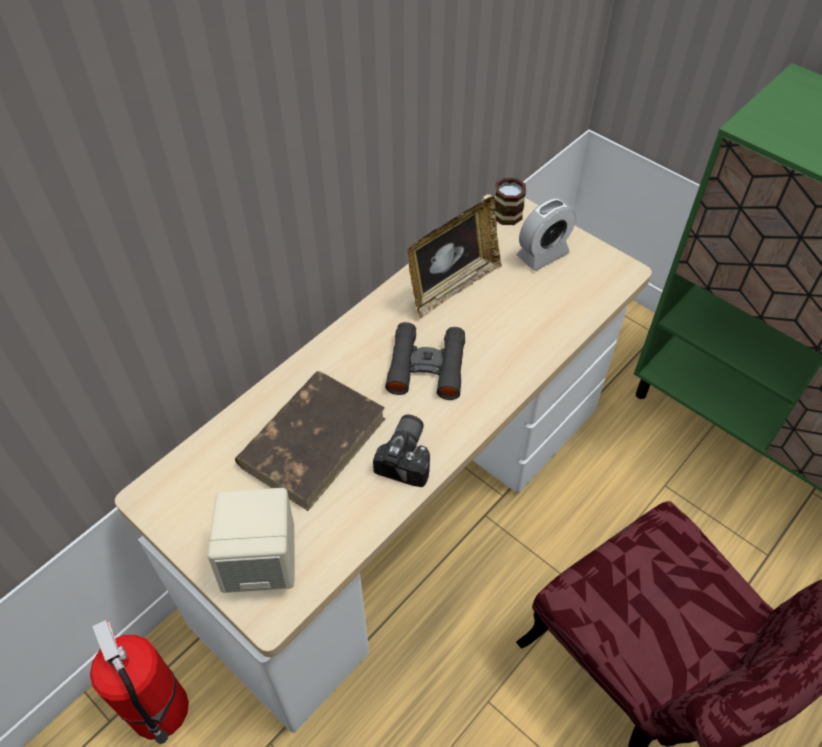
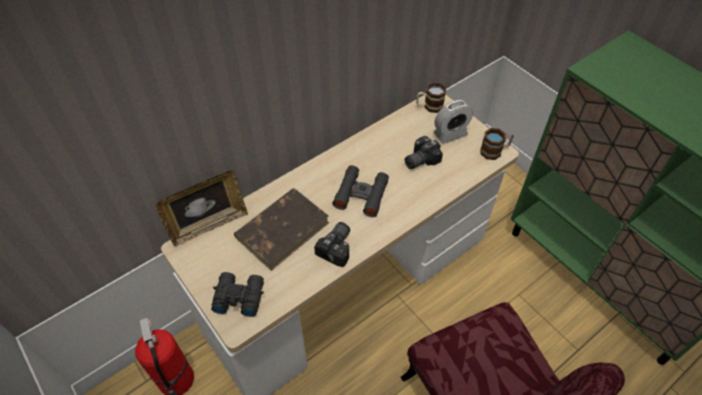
camera: 10 degrees right, 0 degrees up
(262, 562) = (238, 296): beige speaker -> black binoculars
(452, 286) = (388, 147): picture frame -> picture frame (208, 225)
(504, 300) = (419, 159): none -> camera
(615, 271) = (495, 151): none -> mug

